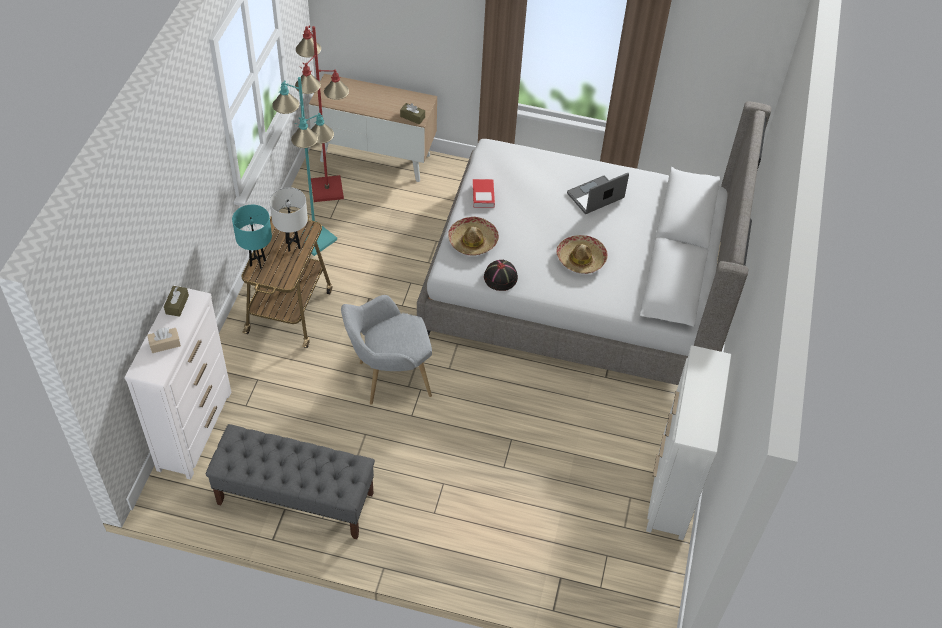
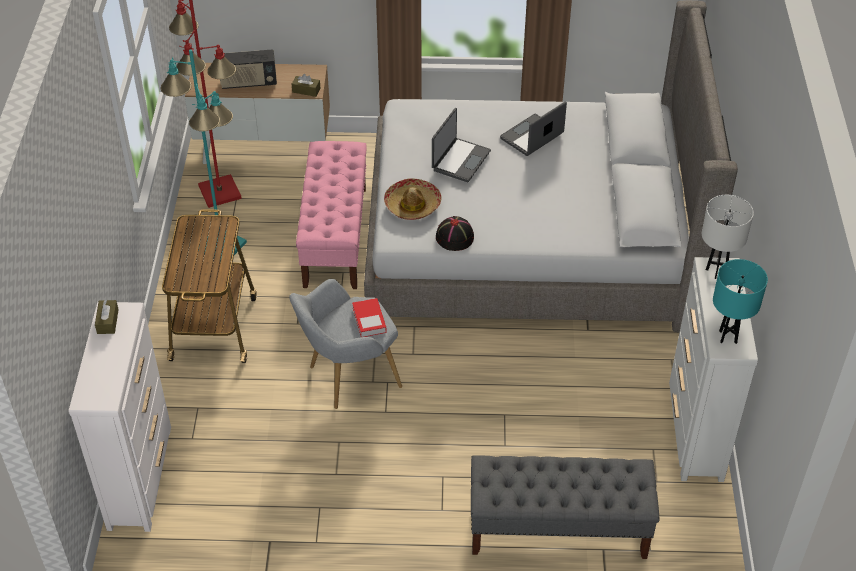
camera: 10 degrees left, 5 degrees down
(165, 344) = (106, 366): beige tissue box -> none
(258, 263) = (177, 270): turquoise table lamp -> turquoise table lamp (728, 337)
(293, 246) = (212, 245): white table lamp -> white table lamp (716, 271)
(295, 498) = (278, 527): grey bench -> grey bench (557, 529)
(366, 101) = (249, 83): none -> radio
(413, 249) = (335, 237): none -> pink bench
(483, 195) = (409, 157): book -> book (369, 320)
(525, 207) = (460, 160): none -> laptop
(581, 259) = (536, 202): hat -> none

